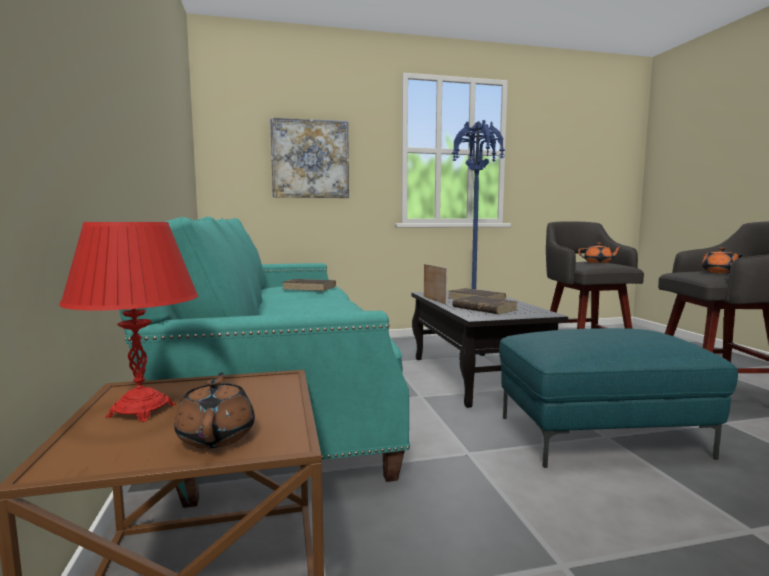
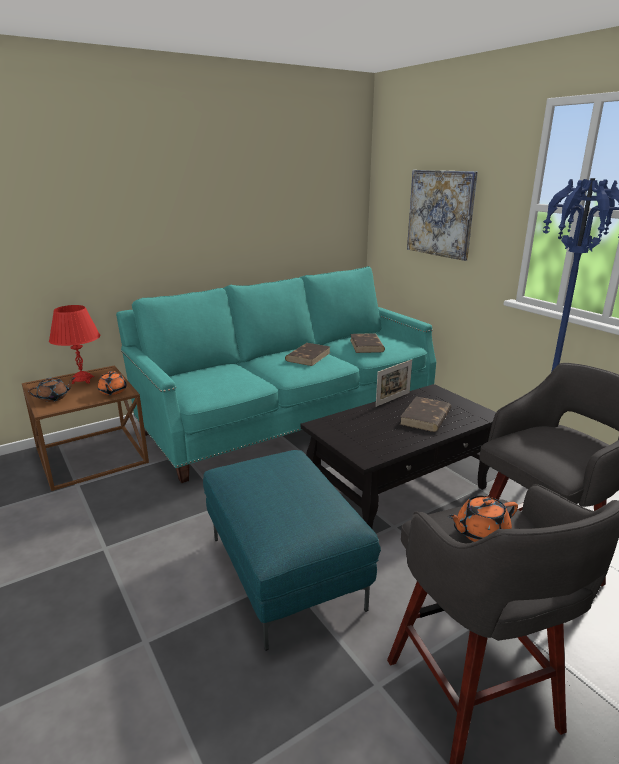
camera: 70 degrees right, 15 degrees up
(484, 308) = (368, 425): brown book -> brown book (308, 356)
(598, 262) = (551, 447): orange teapot -> orange teapot (112, 391)

